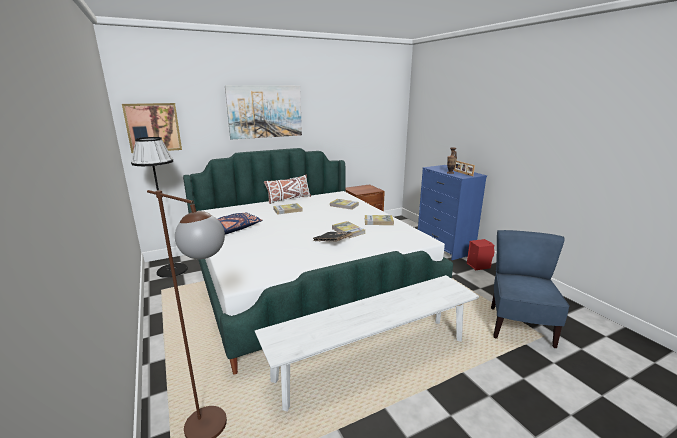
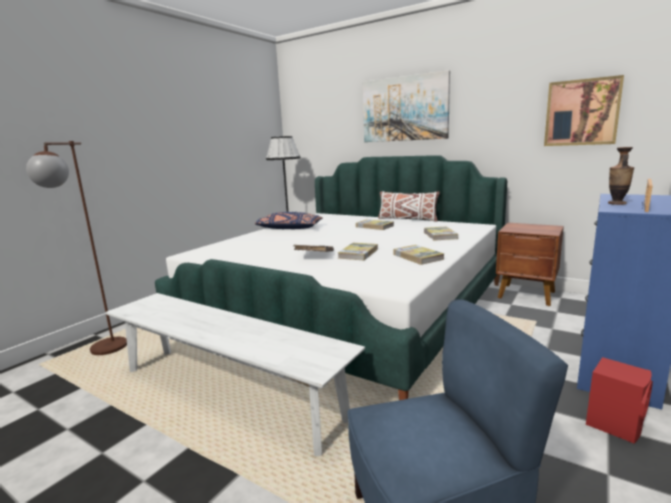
camera: 60 degrees right, 5 degrees down
(153, 127) = (305, 129): picture -> picture (581, 112)

